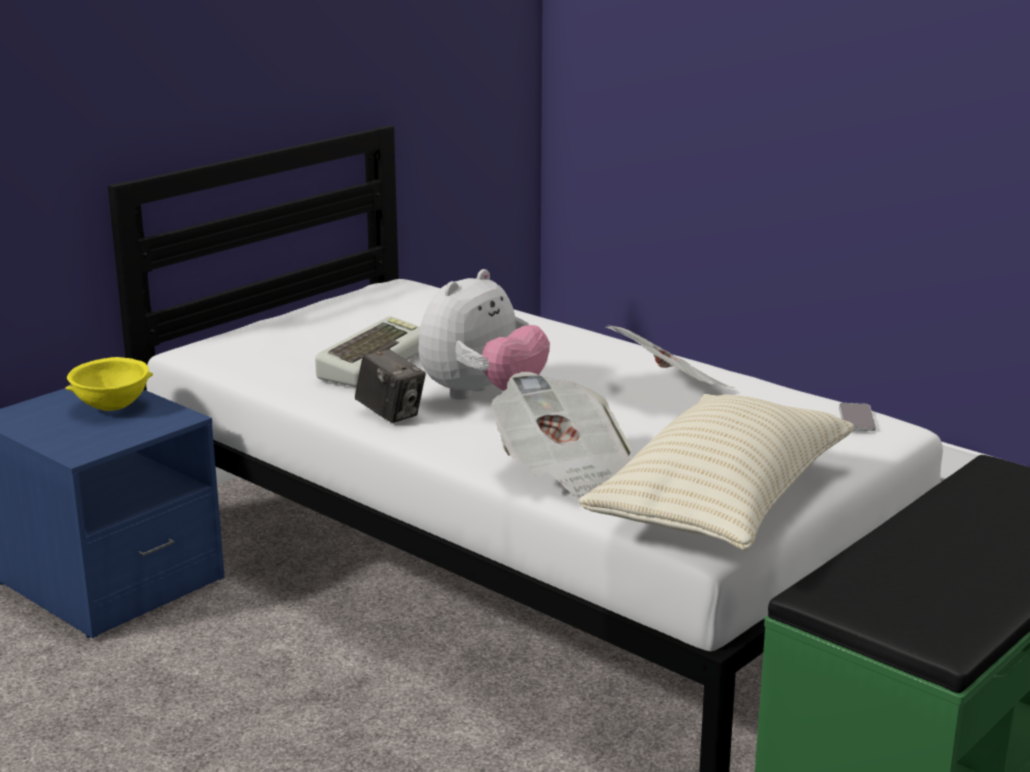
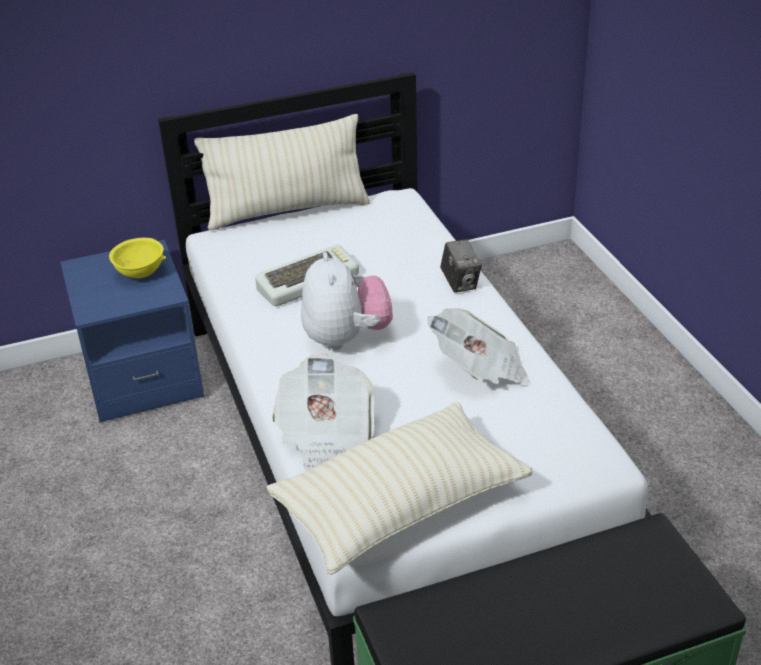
camera: 30 degrees right, 15 degrees up
(268, 315) = (288, 211): none -> beige pillow
(390, 414) = (273, 339): camera -> camera (460, 283)
(482, 396) = (346, 338): plush toy -> plush toy turned 75 degrees counterclockwise
(856, 418) = (588, 446): phone -> none

